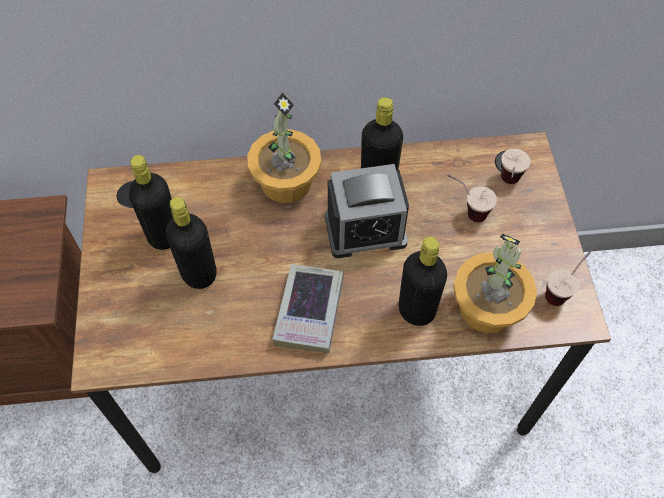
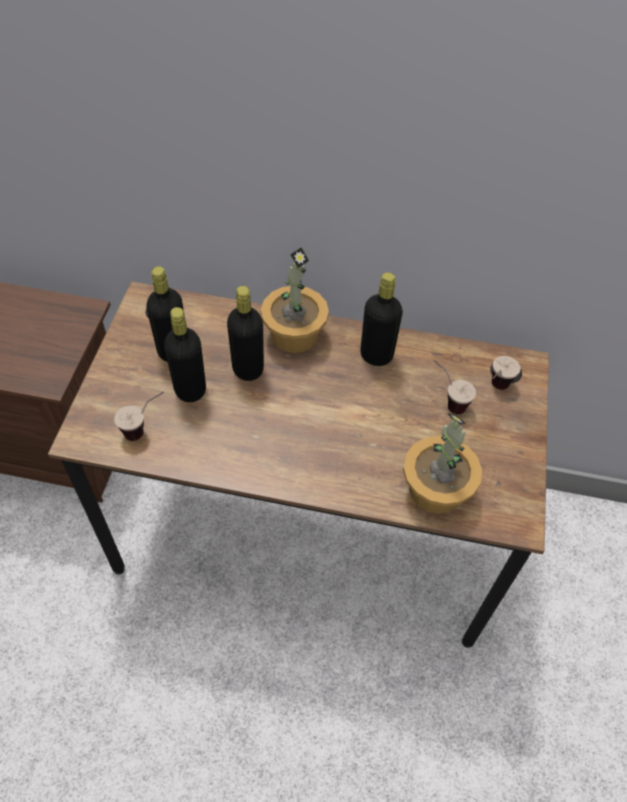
camera: 15 degrees right, 5 degrees down
(309, 311) = (273, 447): book -> none
(365, 230) = (349, 393): alarm clock -> none
(416, 310) = (369, 473): black bottle -> black bottle (248, 369)
(563, 289) = (514, 494): cup -> cup (145, 429)

